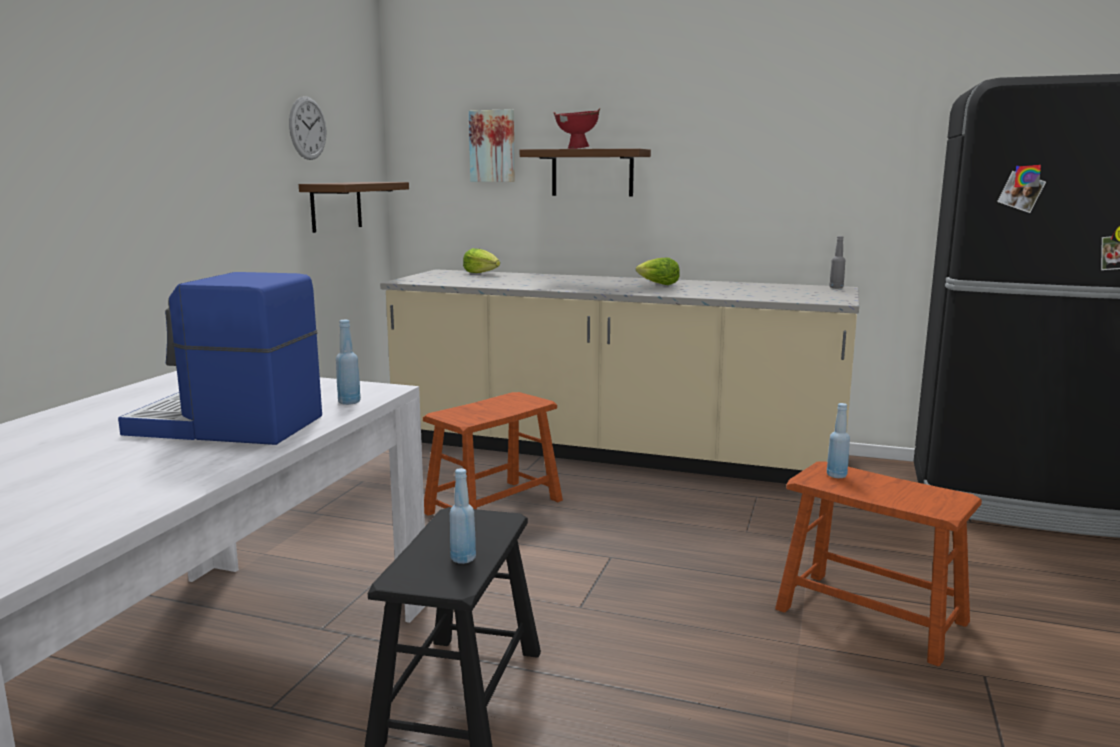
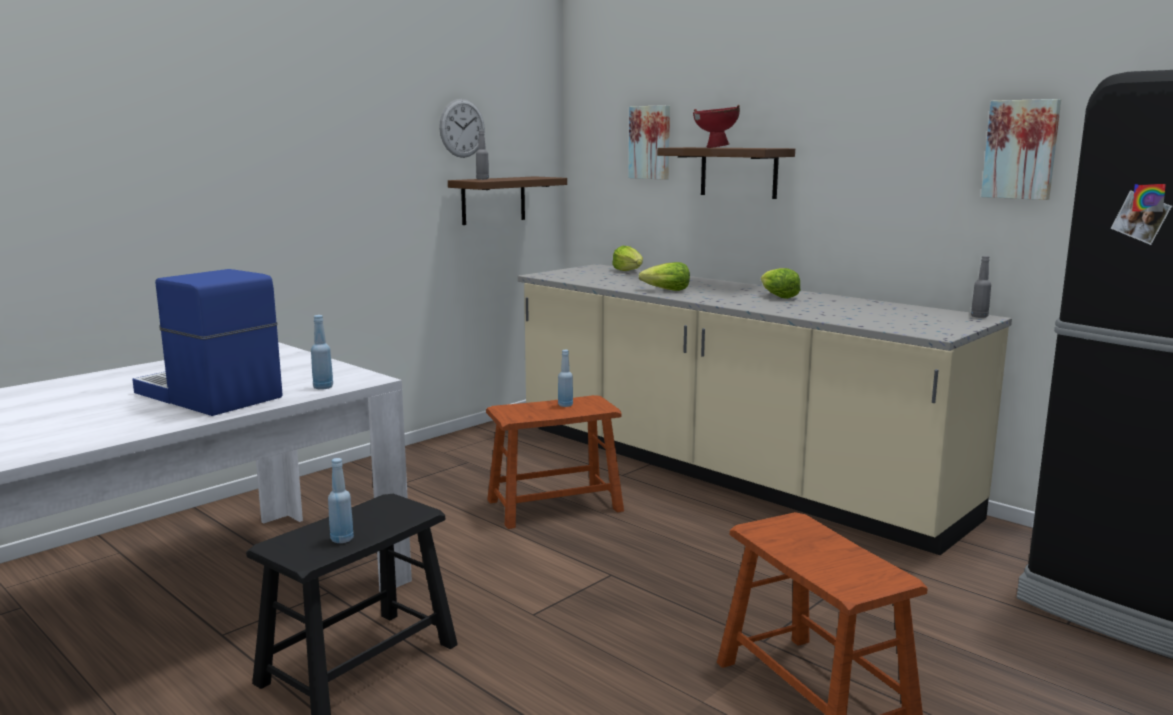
camera: 25 degrees right, 0 degrees up
(334, 183) = (482, 179): none -> grey bottle
(553, 286) = (666, 290): none -> lettuce
(836, 475) = (791, 530): blue bottle -> blue bottle (565, 405)
(859, 147) = (1021, 149): none -> picture

